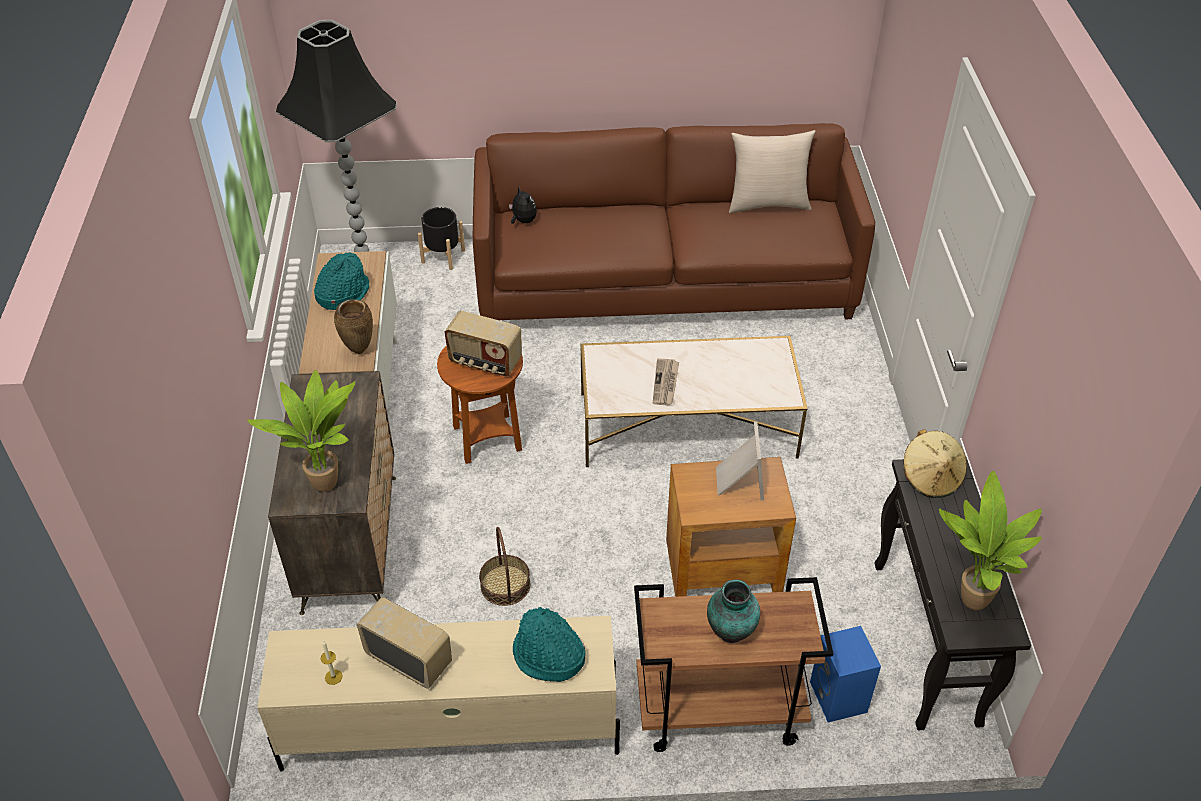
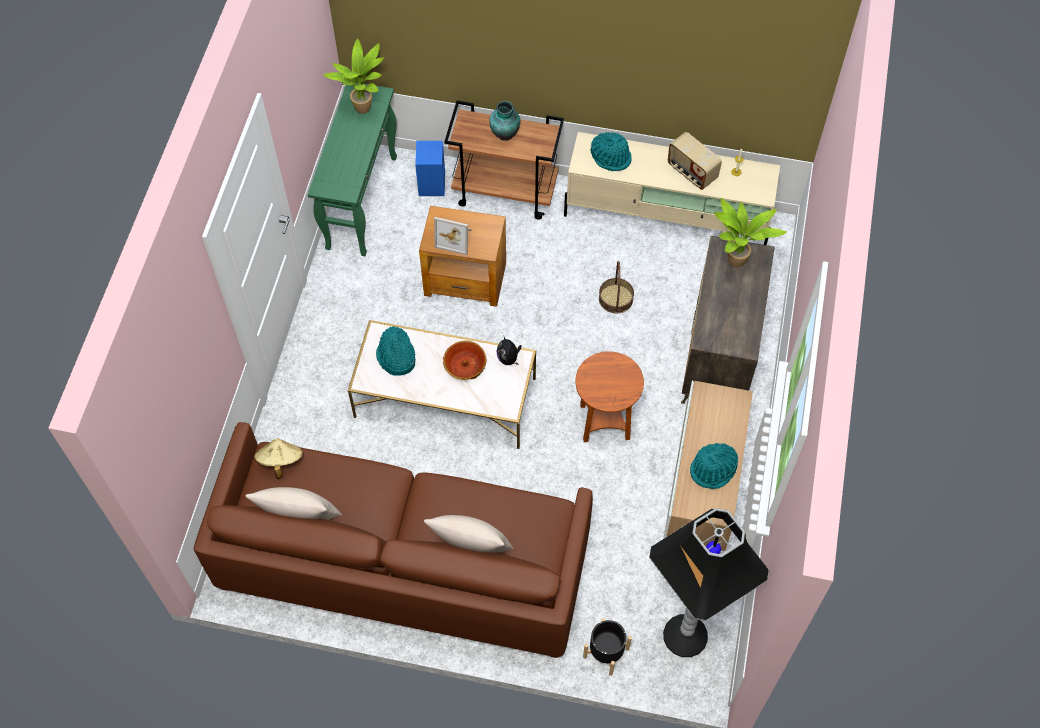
camera: 165 degrees left, 15 degrees up
(359, 350) = (704, 403): brown vase -> none
(485, 362) = (605, 378): radio -> none
(523, 221) = (535, 554): plush toy -> plush toy (508, 358)
(588, 212) = (471, 548): none -> beige pillow
(666, 383) = (465, 366): newspaper -> bowl
(738, 481) = (455, 238): picture frame -> picture frame turned 90 degrees counterclockwise
(752, 376) = (396, 357): none -> turquoise hat
(926, 643) = (361, 201): black console table -> green console table
(931, 478) = (339, 185): beige hat -> beige hat (280, 462)

